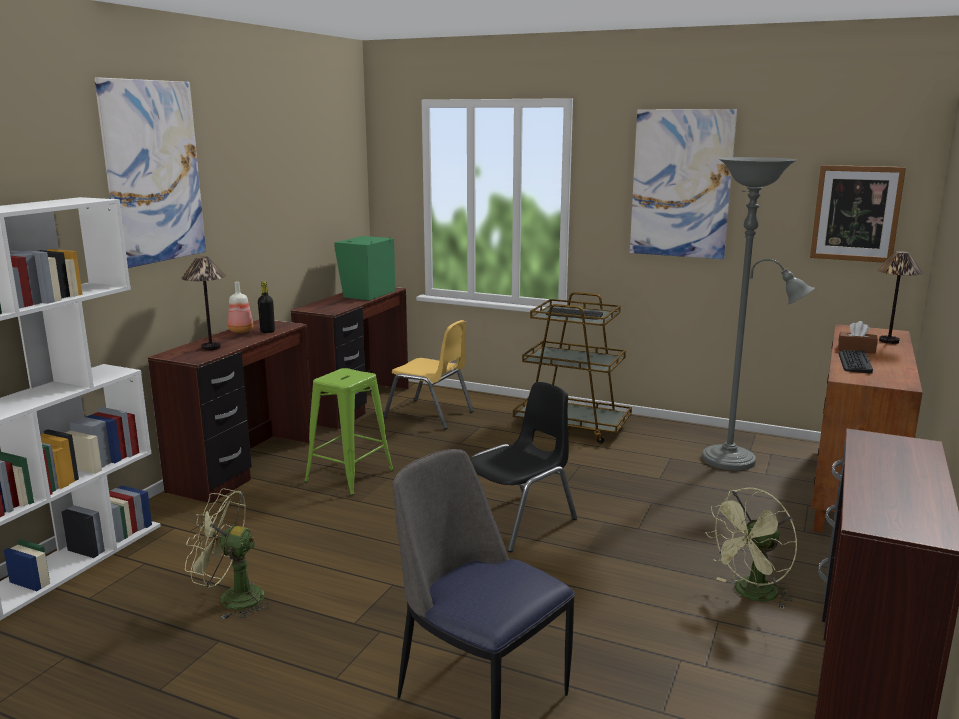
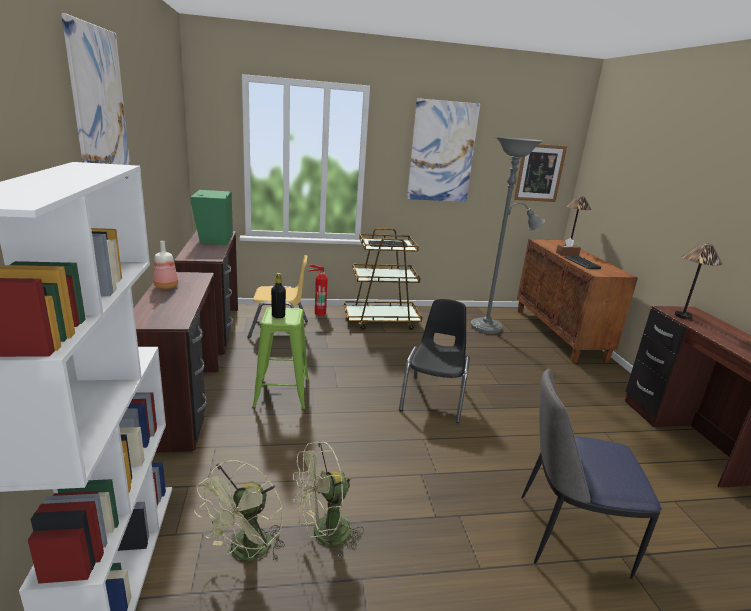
camera: 35 degrees left, 5 degrees up
(211, 347) = (168, 308): table lamp -> table lamp (682, 316)
(267, 331) = (193, 284): black bottle -> black bottle (278, 316)
(501, 405) = (319, 312): none -> fire extinguisher
(750, 594) = (596, 410): green fan -> green fan (246, 553)

